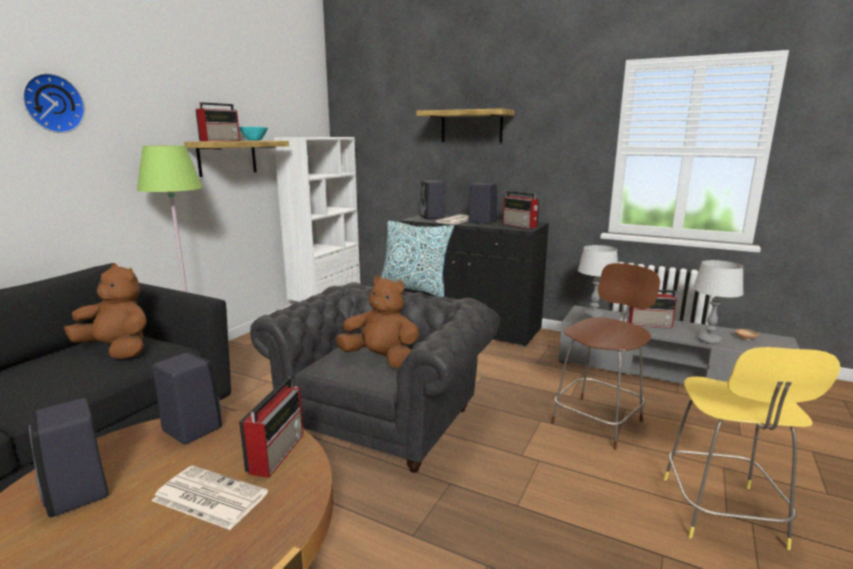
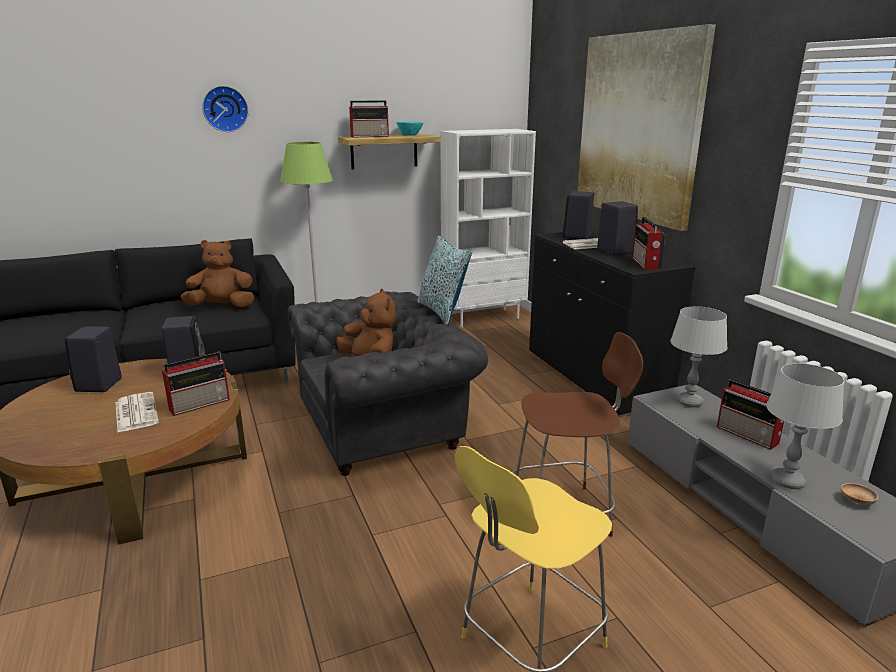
camera: 40 degrees right, 5 degrees up
(118, 350) = (222, 307): brown plush toy -> brown plush toy turned 75 degrees counterclockwise
(471, 126) = (638, 127): shelf -> picture

